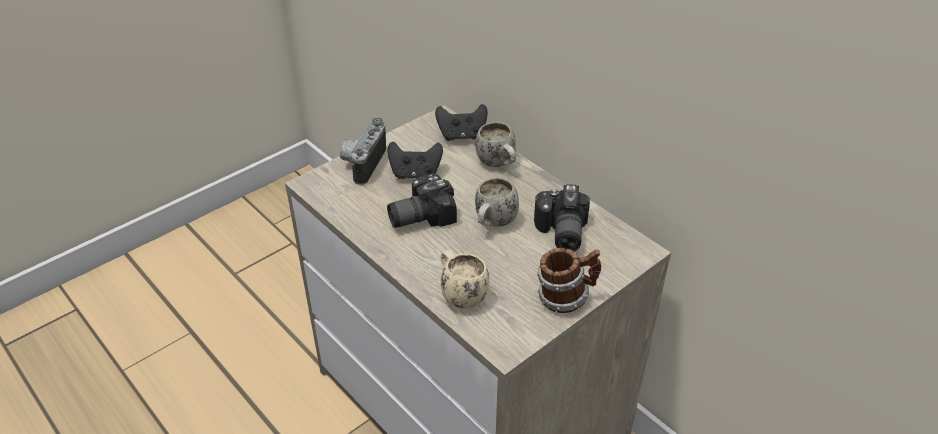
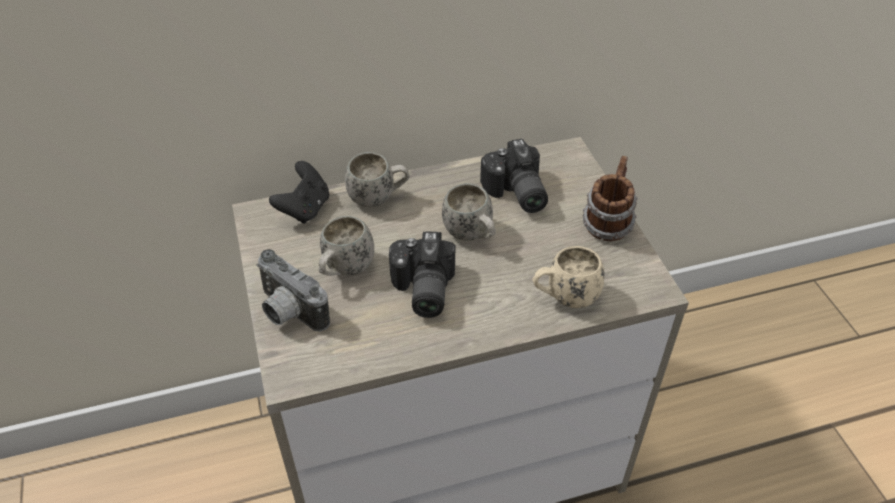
camera: 65 degrees left, 5 degrees up
(415, 174) = (345, 270): black game controller -> white mug
(559, 233) = (515, 194): camera -> camera turned 45 degrees clockwise

